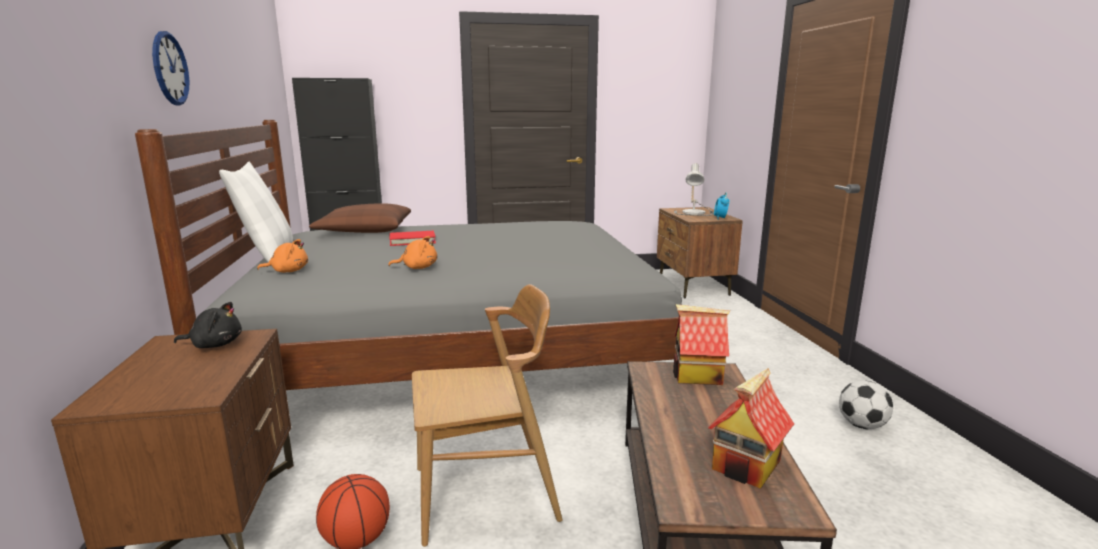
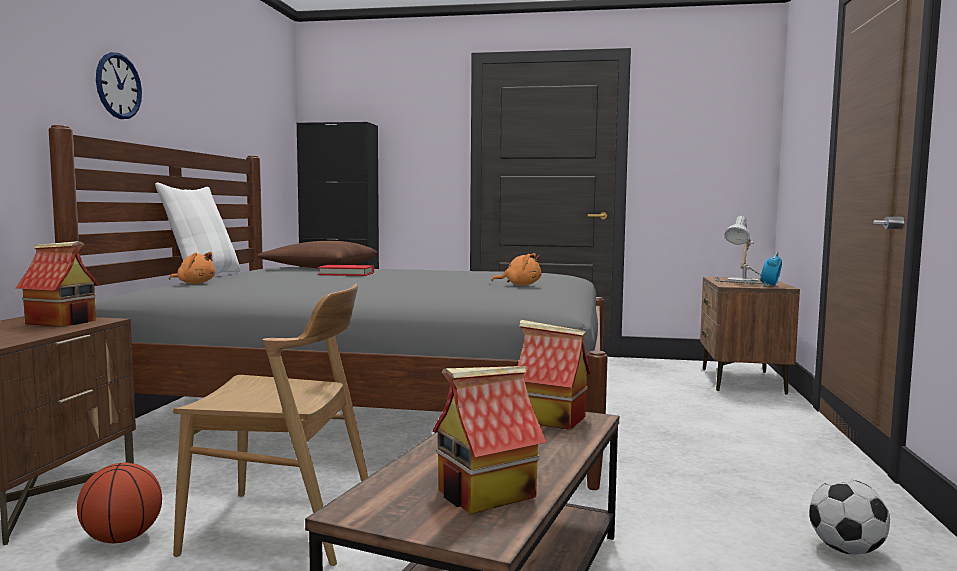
camera: 20 degrees right, 10 degrees down
(215, 345) = (62, 322): black plush toy -> toy house
(417, 268) = (311, 287): orange plush toy -> orange plush toy (520, 285)

